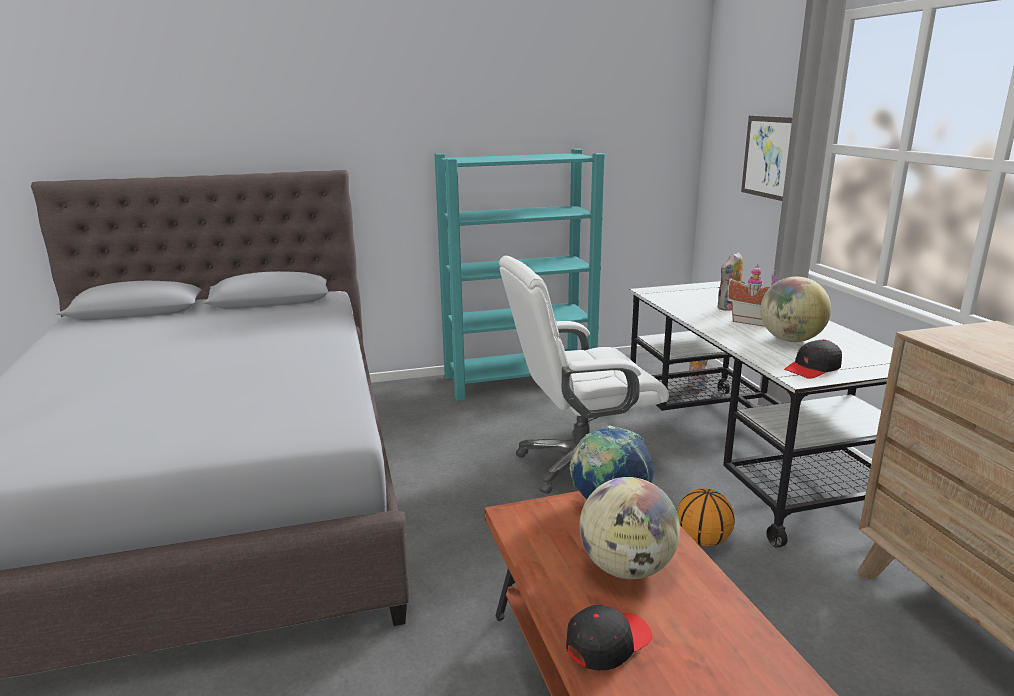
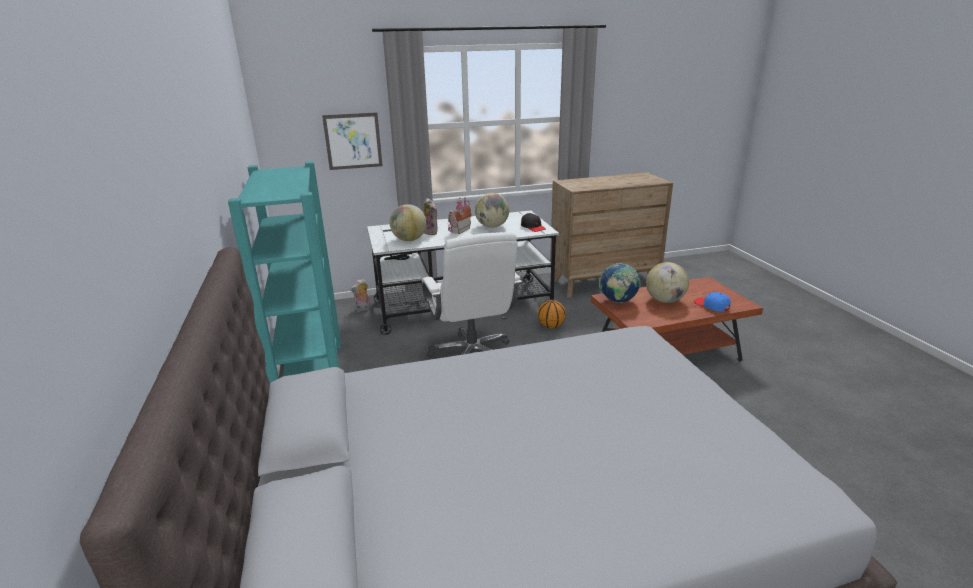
camera: 90 degrees left, 5 degrees up
(607, 643) = (712, 306): black cap -> blue cap
(687, 299) = (409, 240): none -> globe

